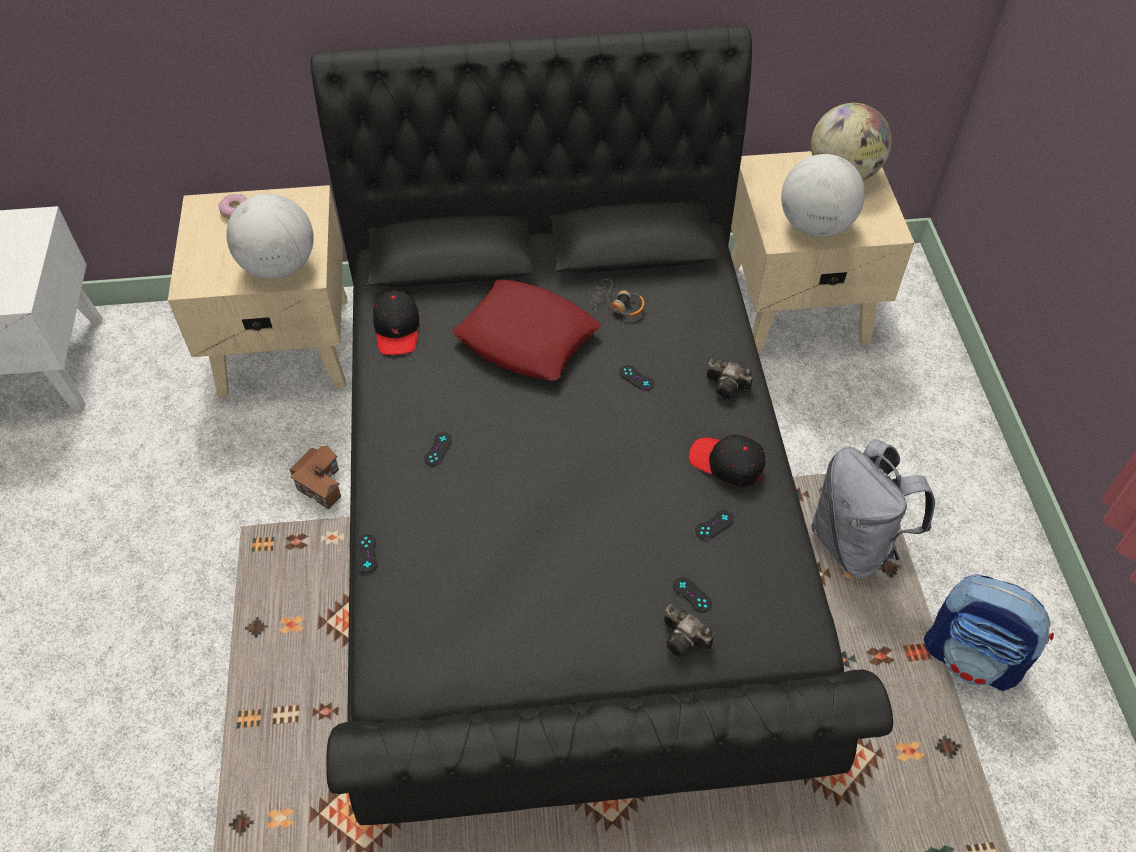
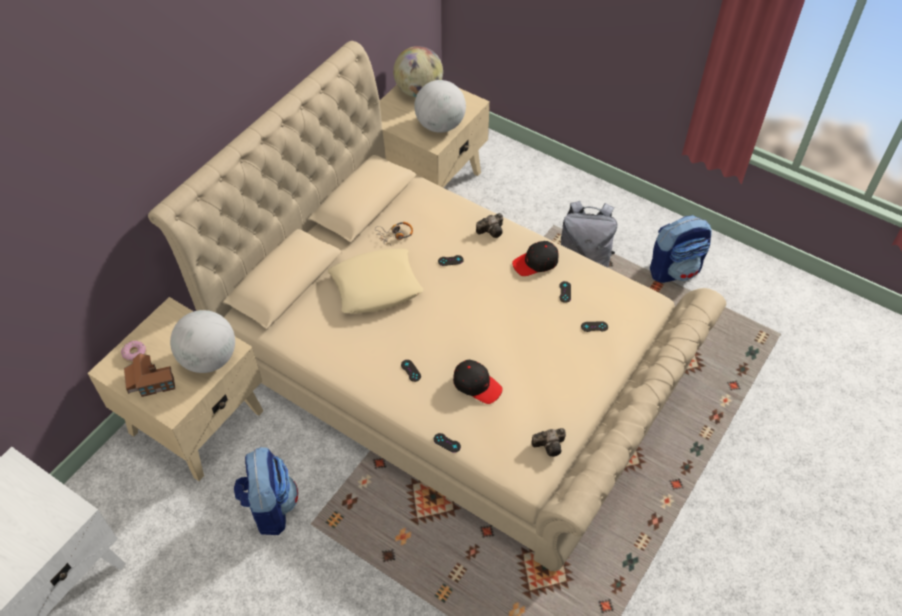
camera: 50 degrees left, 0 degrees up
(234, 476) = (270, 506): none -> backpack
(320, 481) = (319, 464): toy house -> toy house (150, 381)
(397, 329) = (307, 337): black cap -> black cap (477, 385)
(527, 338) = (376, 286): red pillow -> beige pillow
(567, 505) = (450, 361): black bed -> beige bed
(686, 639) = (615, 345): camera -> camera (550, 445)

